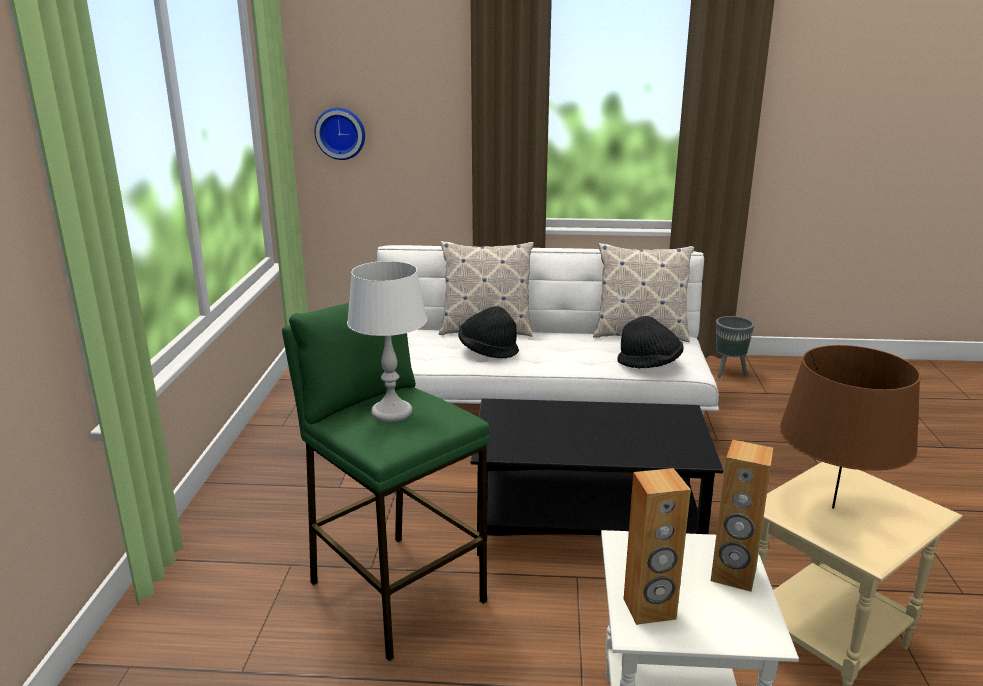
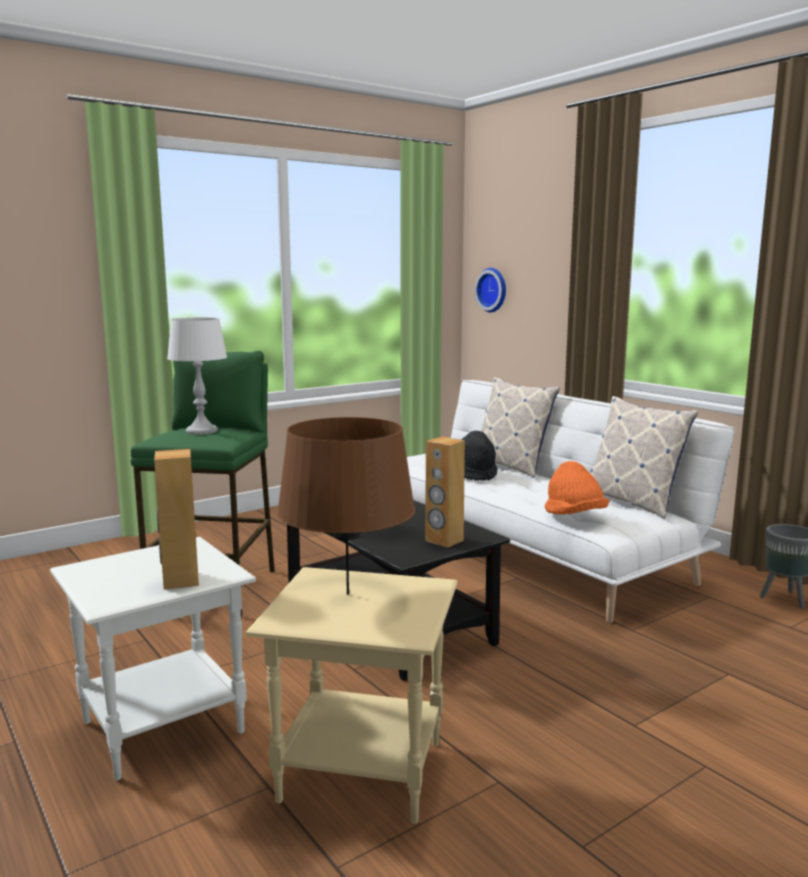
camera: 50 degrees right, 10 degrees down
(649, 364) = (574, 516): black hat -> orange hat
(649, 609) = (105, 566): brown speaker -> brown speaker (444, 541)

